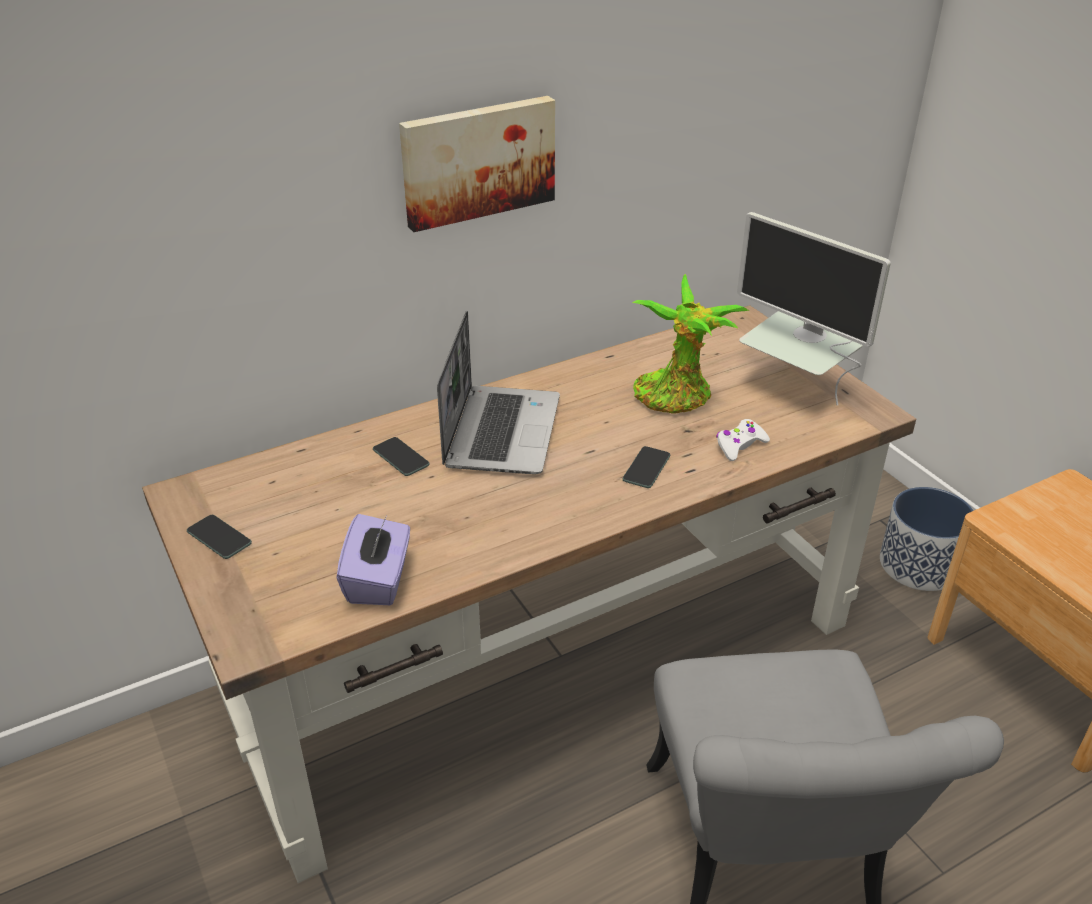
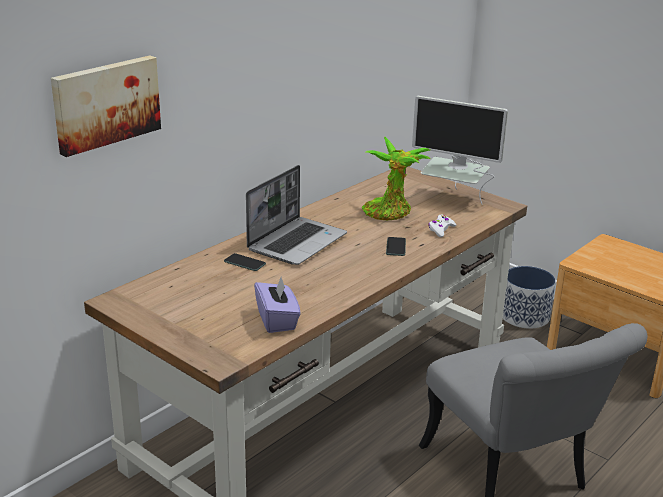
camera: 20 degrees left, 10 degrees down
(219, 537) = (159, 317): phone -> none
(477, 161) = (266, 74): picture -> picture (105, 103)
(501, 431) = (297, 242): laptop -> laptop turned 45 degrees clockwise

